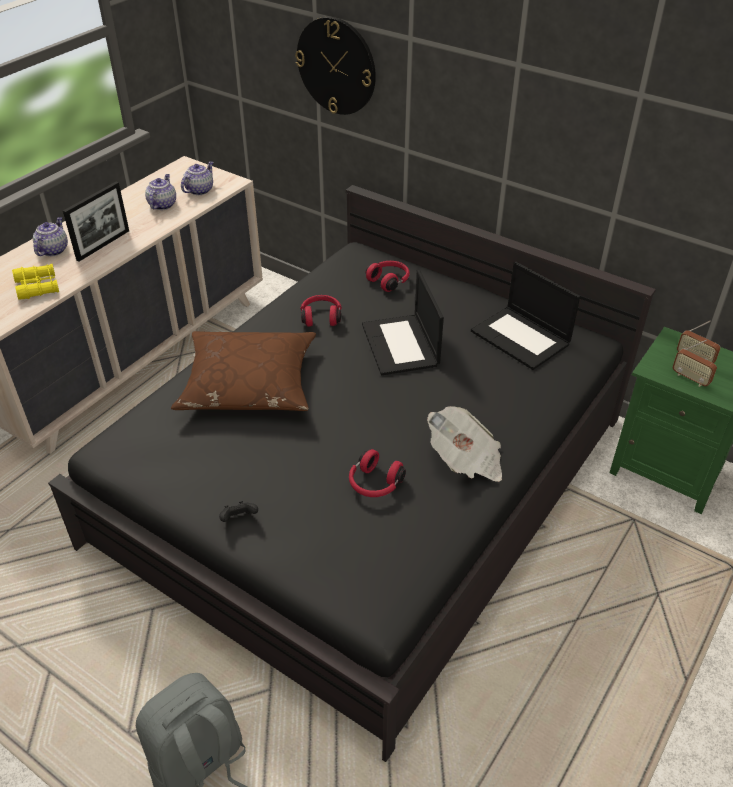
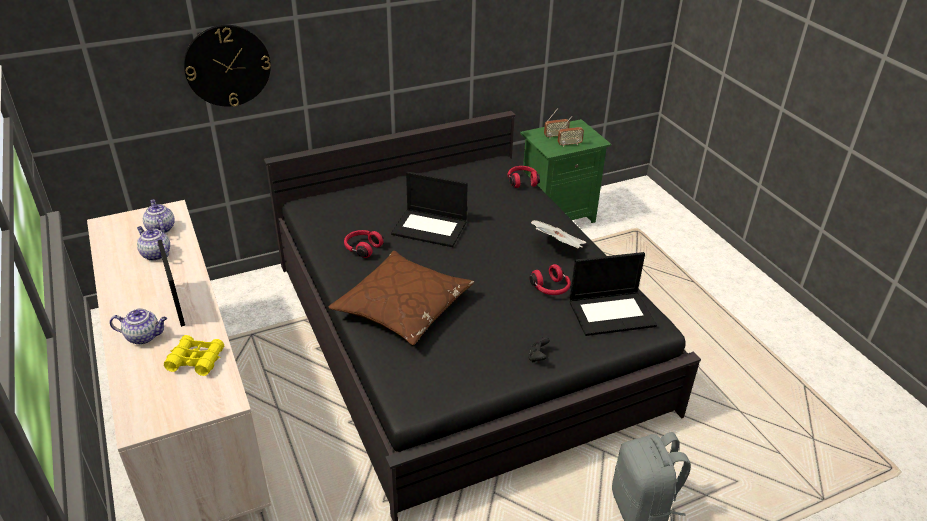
camera: 60 degrees left, 5 degrees down
(53, 250) = (144, 336): teapot -> teapot turned 135 degrees clockwise
(389, 281) = (355, 205): red headphones -> red headphones (522, 181)
(521, 338) = (470, 182): laptop -> laptop (612, 313)

